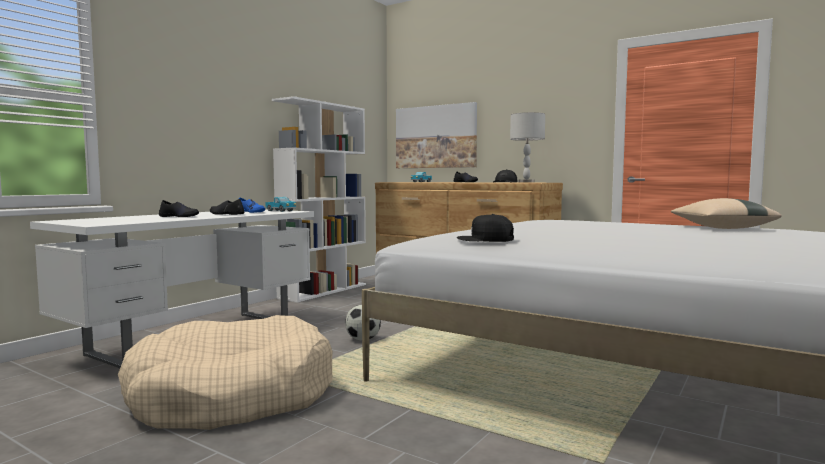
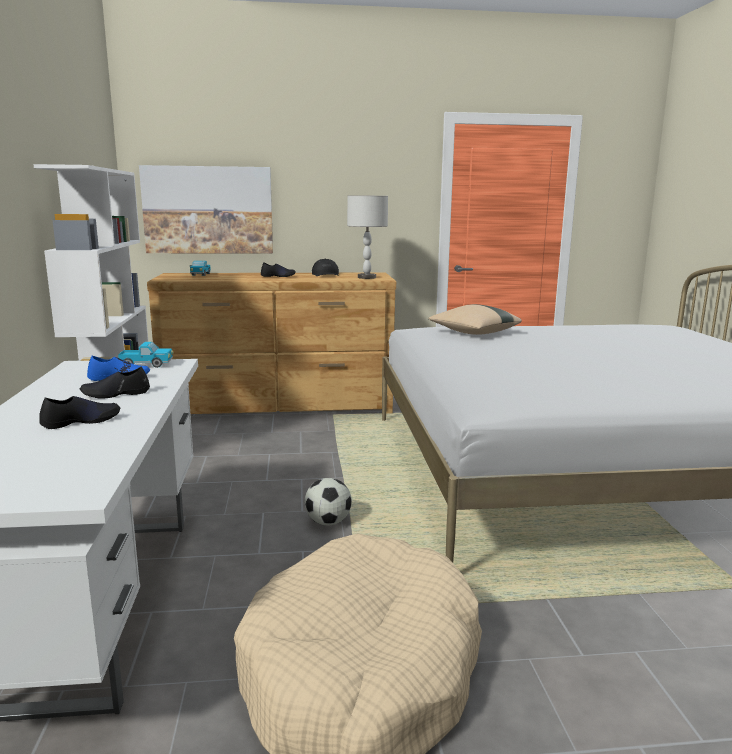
camera: 40 degrees left, 10 degrees up
(485, 239) = (565, 393): black cap -> none
(721, 228) = (614, 331): beige pillow -> beige pillow (473, 333)

